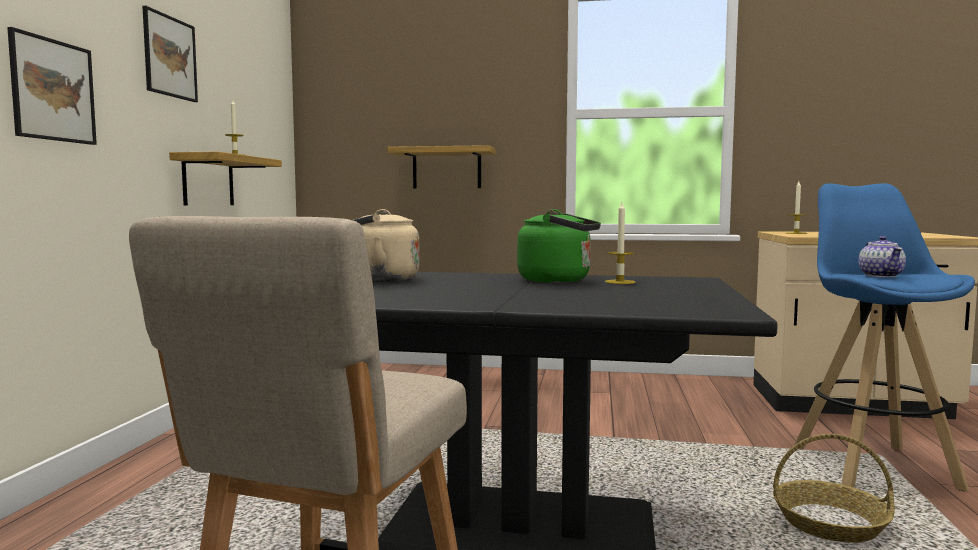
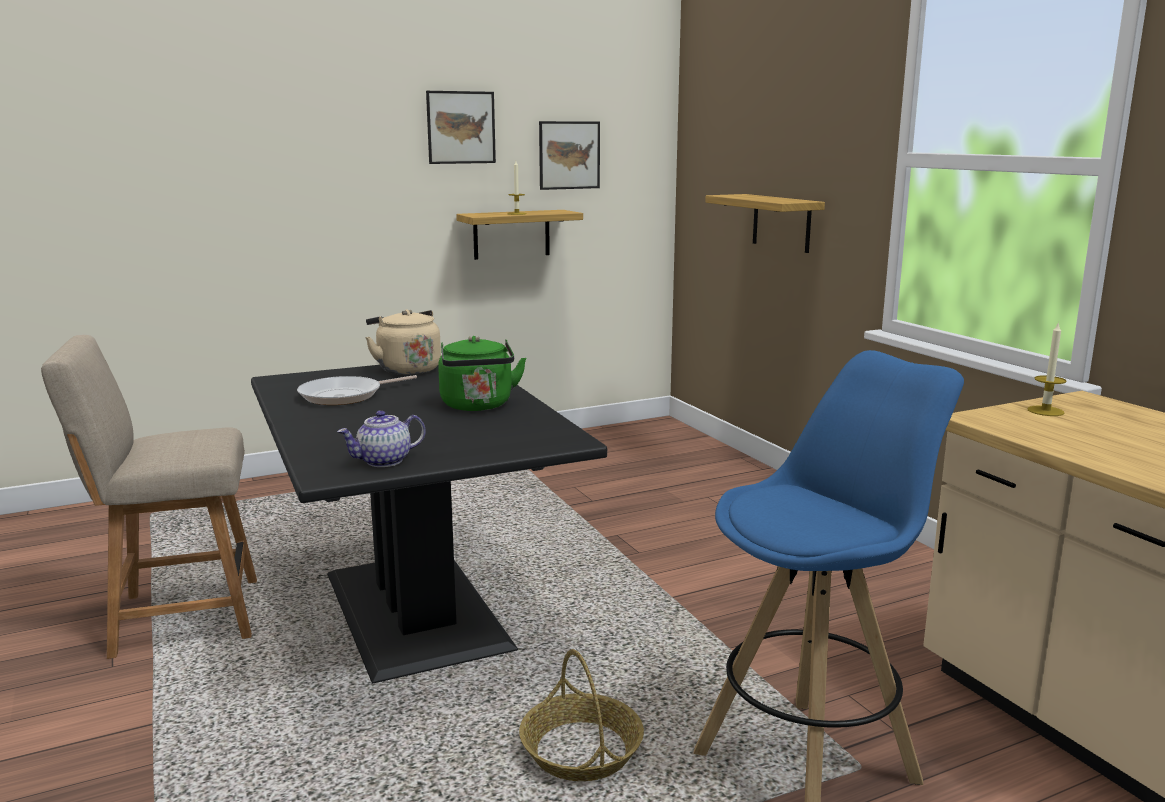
camera: 55 degrees right, 10 degrees up
(53, 90) = (327, 183): picture -> picture (569, 155)
(439, 293) = (345, 396): none -> frying pan
(620, 282) = (495, 422): candle -> none
(881, 275) = (801, 507): teapot -> teapot (384, 461)

